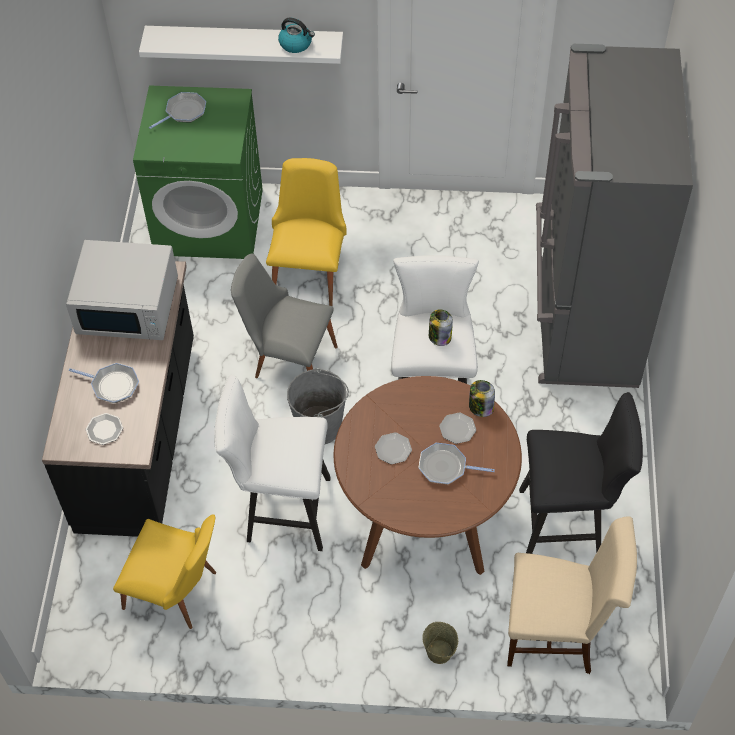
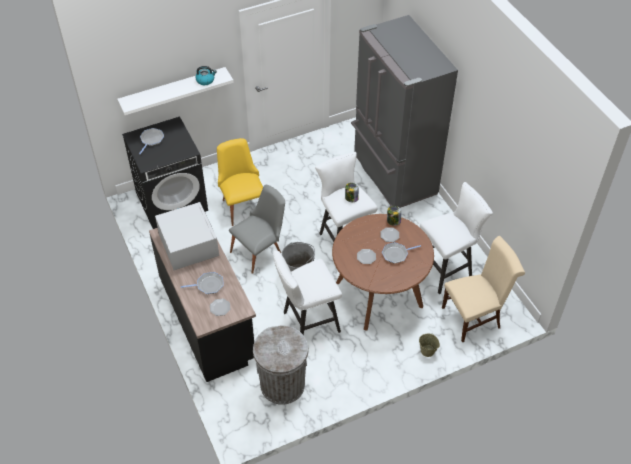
camera: 30 degrees left, 5 degrees down
(128, 306) = (188, 244): white microwave -> white microwave turned 90 degrees counterclockwise
(178, 593) = (282, 385): yellow chair -> grey trash can
(210, 221) = (172, 201): green washing machine -> black washing machine
(288, 359) = (260, 250): grey chair -> grey chair turned 150 degrees clockwise
(567, 526) = (447, 269): black stool -> white stool

